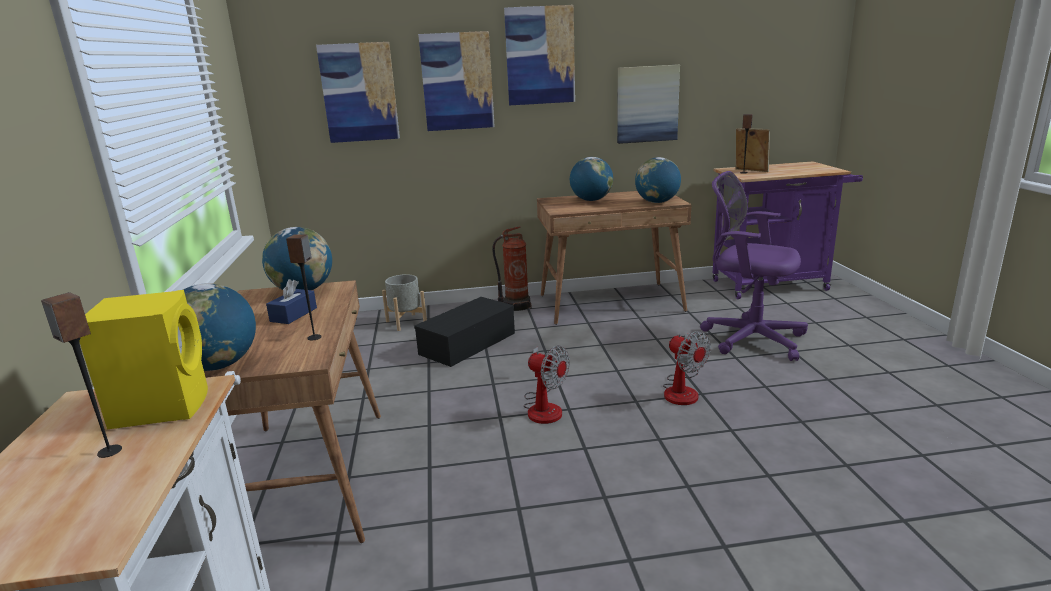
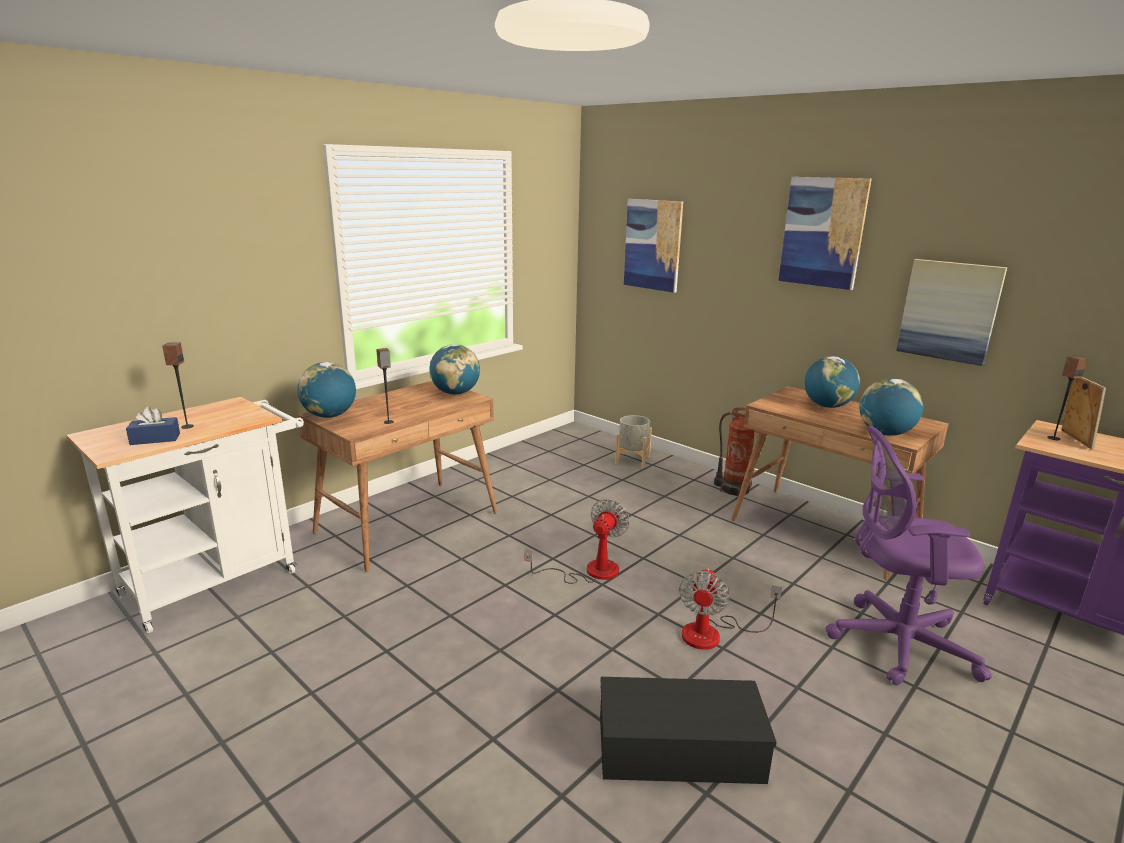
camera: 50 degrees right, 0 degrees up
(163, 405) = (237, 418): yellow speaker -> none
(293, 314) = (416, 405): blue tissue box -> blue tissue box (155, 439)
(457, 81) = (734, 247): picture -> none
(468, 343) = (639, 497): black storage box -> black storage box (681, 747)
(544, 407) = (590, 571): fan -> fan turned 150 degrees counterclockwise
(749, 338) = (893, 643): purple office chair -> purple office chair turned 75 degrees counterclockwise

